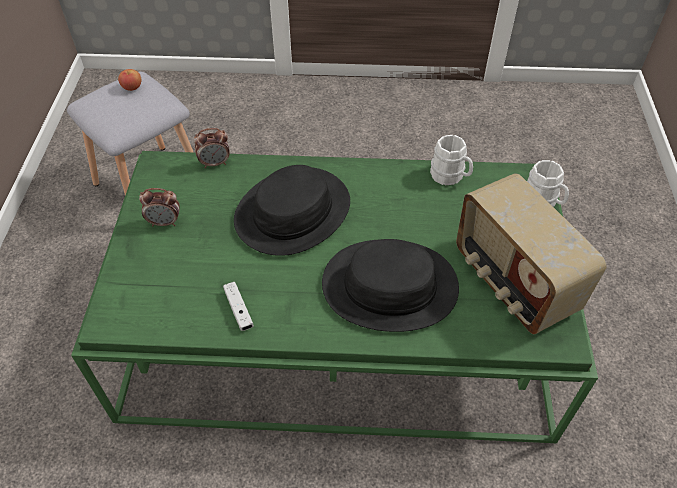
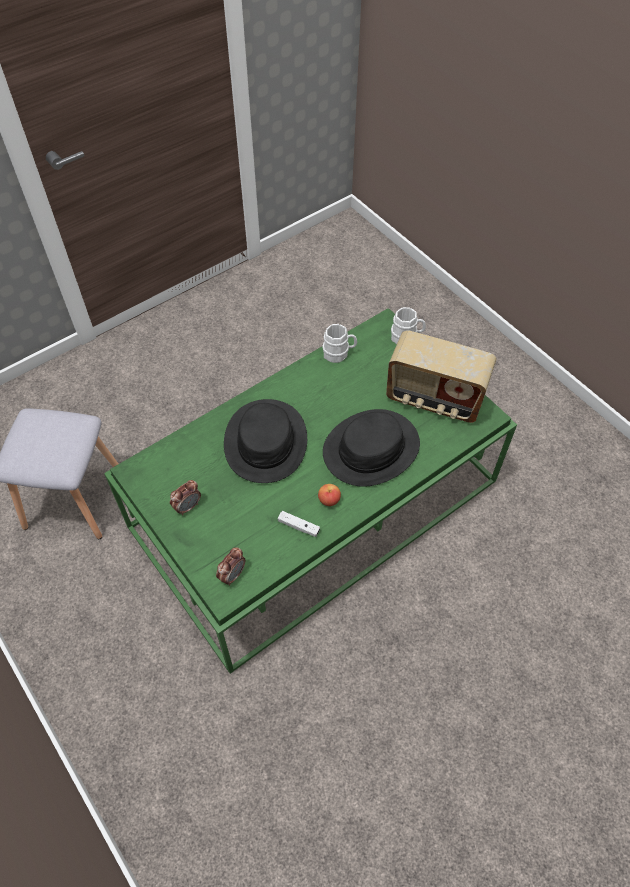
camera: 40 degrees left, 5 degrees up
(132, 87) = (37, 426): apple -> apple (329, 500)
(215, 163) = (176, 443): alarm clock -> alarm clock (232, 575)

